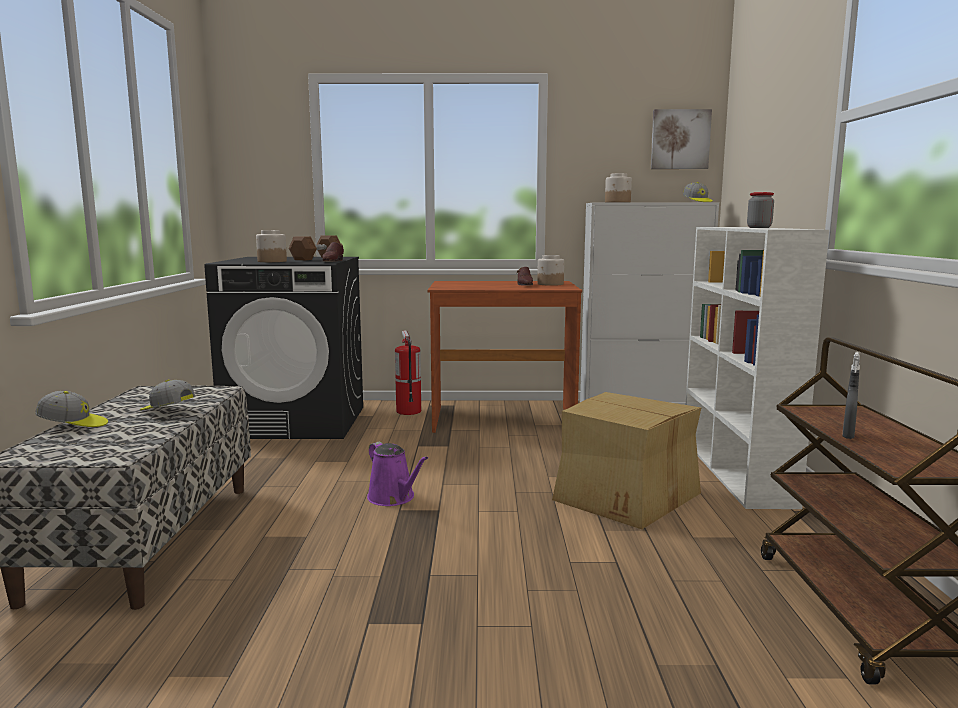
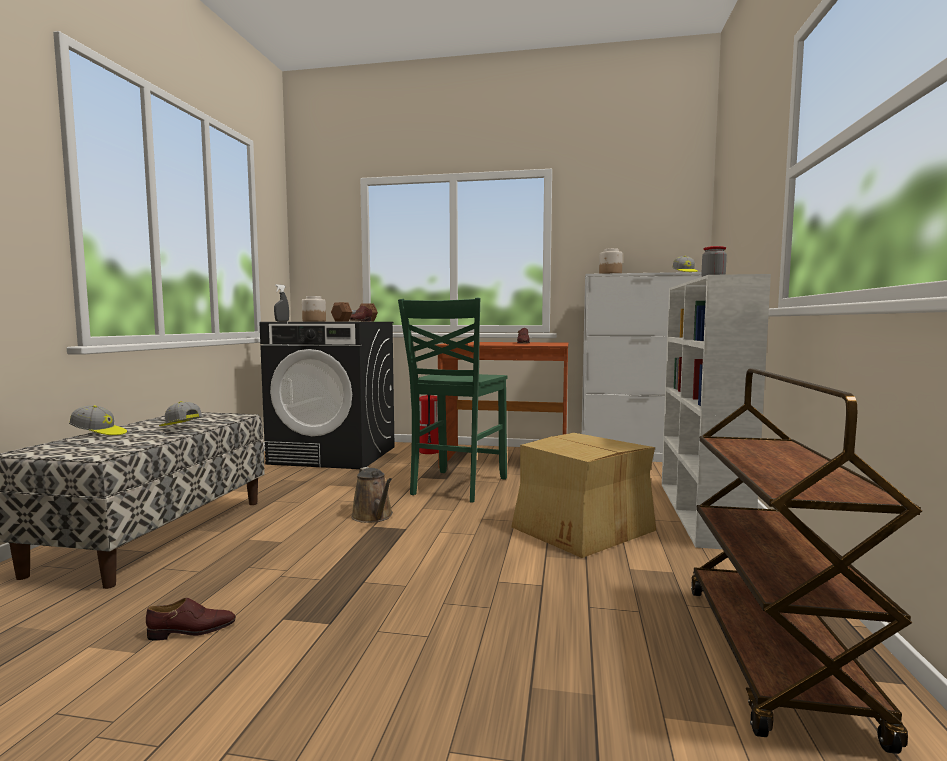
camera: 10 degrees right, 5 degrees down
(276, 646) = (192, 630): none -> brown shoe
(393, 498) = (373, 516): purple watering can -> brown watering can
(466, 455) = (456, 486): none -> green chair
(550, 284) = (546, 343): jar -> none
(680, 139) = (669, 220): picture -> none
(848, 435) = (752, 462): grey spray bottle -> grey spray bottle (282, 321)

